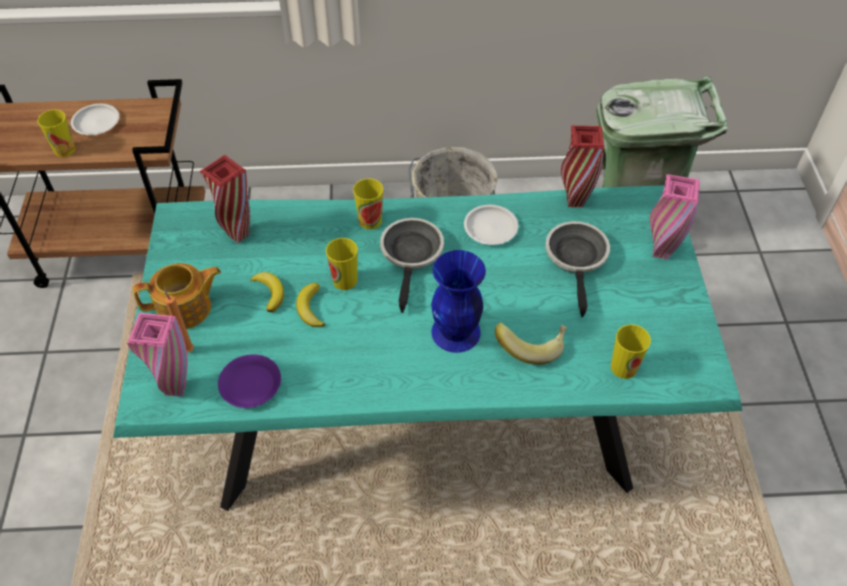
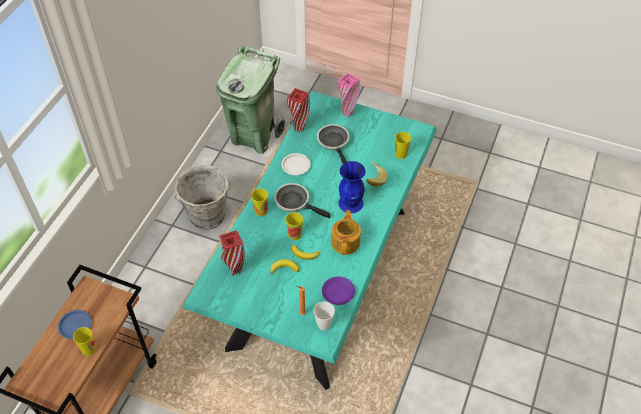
camera: 65 degrees left, 0 degrees up
(96, 123) = (75, 326): white plate -> blue plate
(176, 388) = (324, 325): pink vase -> cup
(186, 308) = (273, 307): teapot -> teapot (346, 242)
(577, 259) = (334, 143): frying pan -> frying pan turned 45 degrees clockwise

